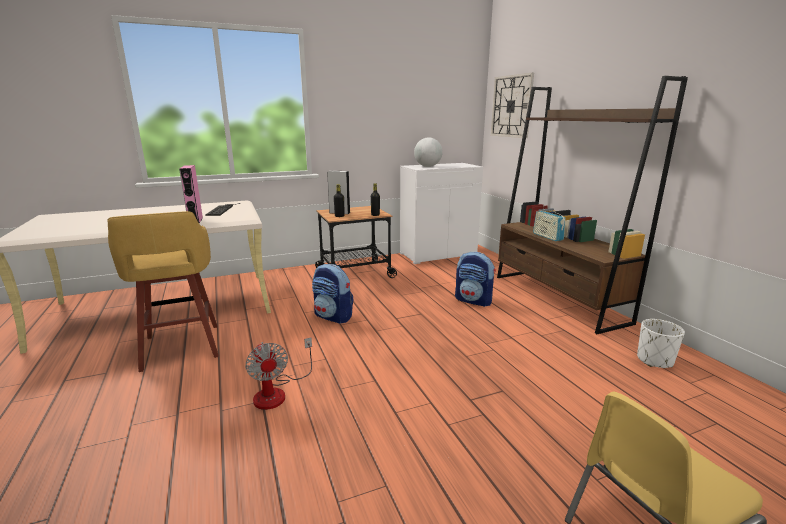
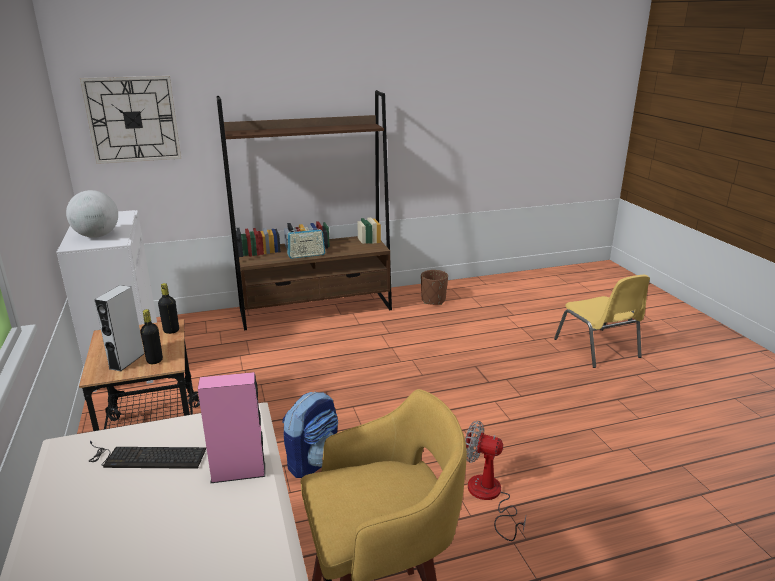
camera: 85 degrees left, 5 degrees up
(277, 392) = (489, 497): fan -> fan turned 135 degrees counterclockwise
(474, 300) = (304, 354): backpack -> none
(654, 360) = (433, 300): white planter -> brown planter

